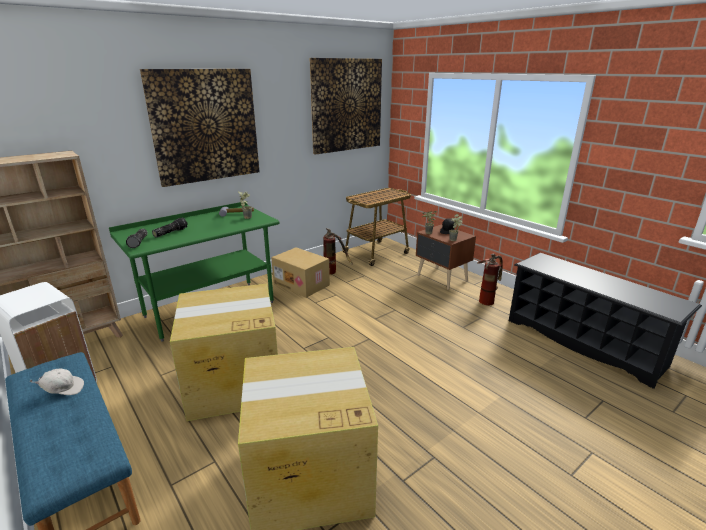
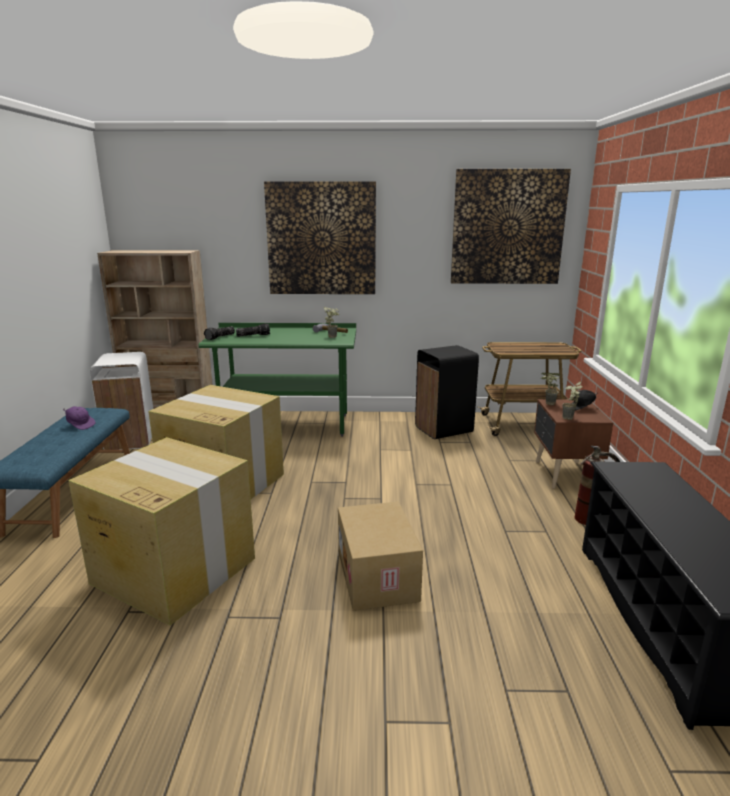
camera: 40 degrees right, 5 degrees down
(63, 390) = (80, 425): white cap -> purple cap
(302, 284) = (393, 430): cardboard box -> cardboard box (379, 576)
(334, 272) = (443, 429): fire extinguisher -> black trash can

